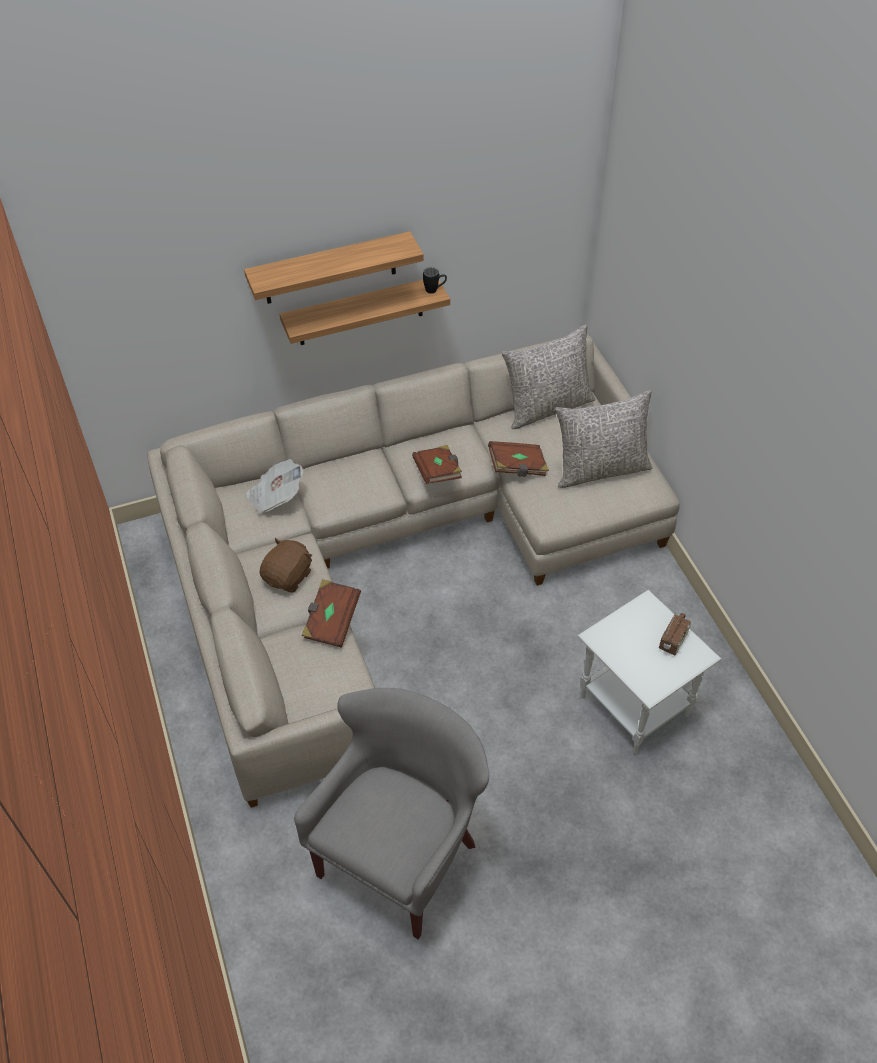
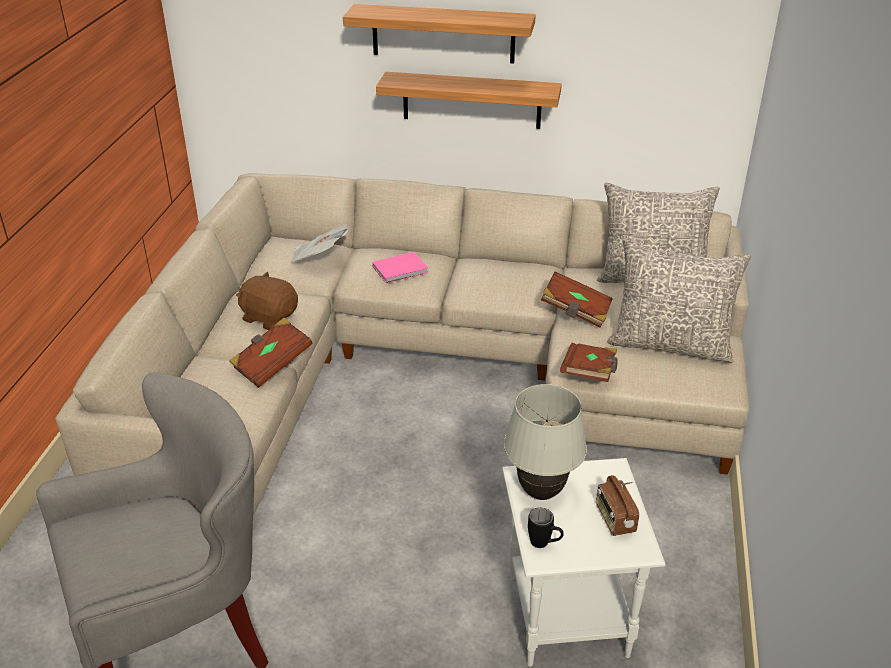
camera: 30 degrees right, 15 degrees down
(288, 576) = (269, 317): brown plush toy -> brown plush toy turned 120 degrees counterclockwise
(354, 481) = (401, 269): none -> pink book
(435, 290) = (548, 90): black mug -> black mug (544, 544)
(438, 472) = (489, 290): brown book -> brown book (589, 374)
(617, 643) = (541, 493): none -> white table lamp
(673, 642) = (614, 520): radio -> radio turned 105 degrees clockwise

